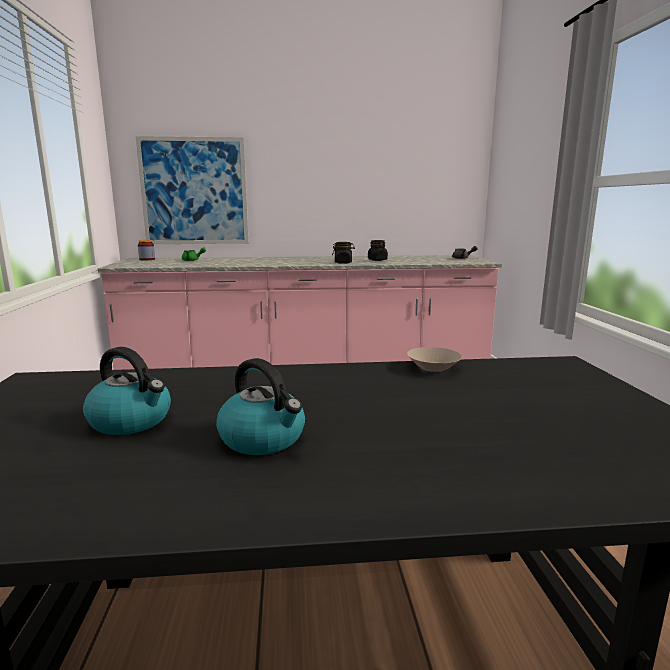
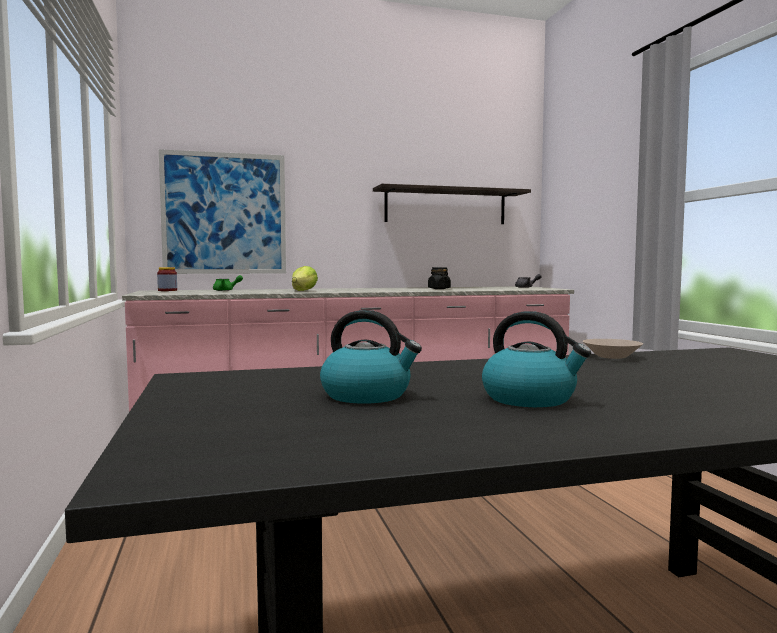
camera: 10 degrees left, 10 degrees down
(254, 262) = (304, 290): none -> lettuce
(343, 262) = (407, 290): black jar -> none
(393, 181) = (445, 207): none -> shelf

